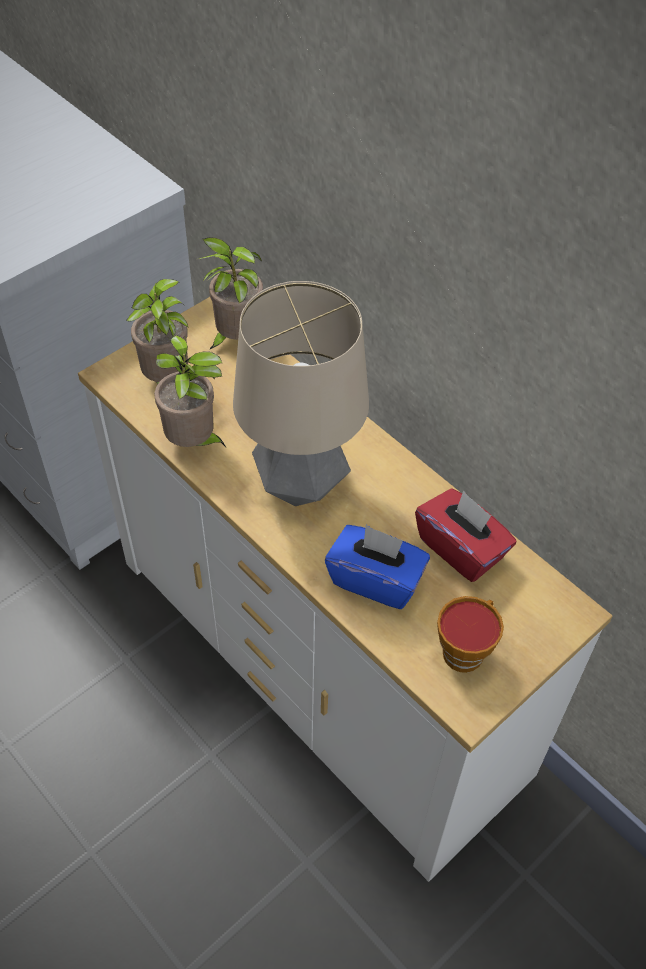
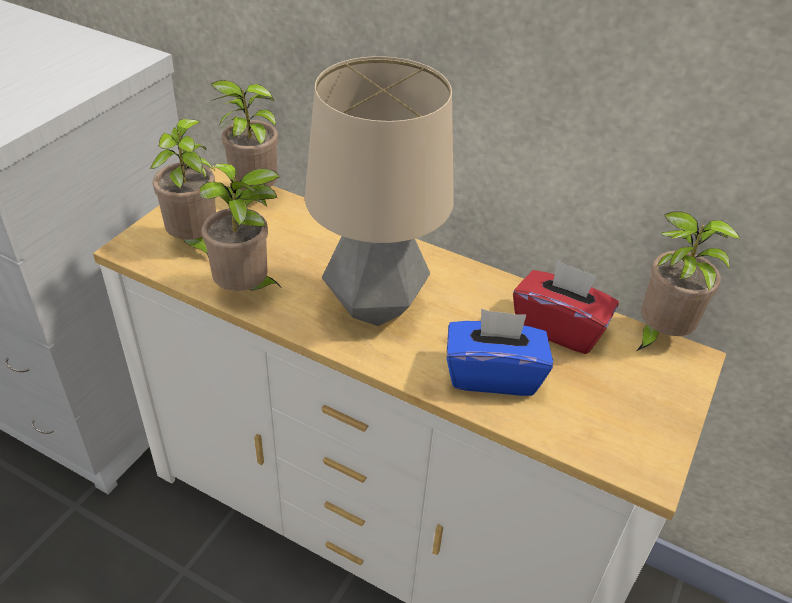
camera: 20 degrees left, 10 degrees down
(465, 649) = (614, 417): cup -> none
(554, 581) = (658, 336): none -> potted plant

